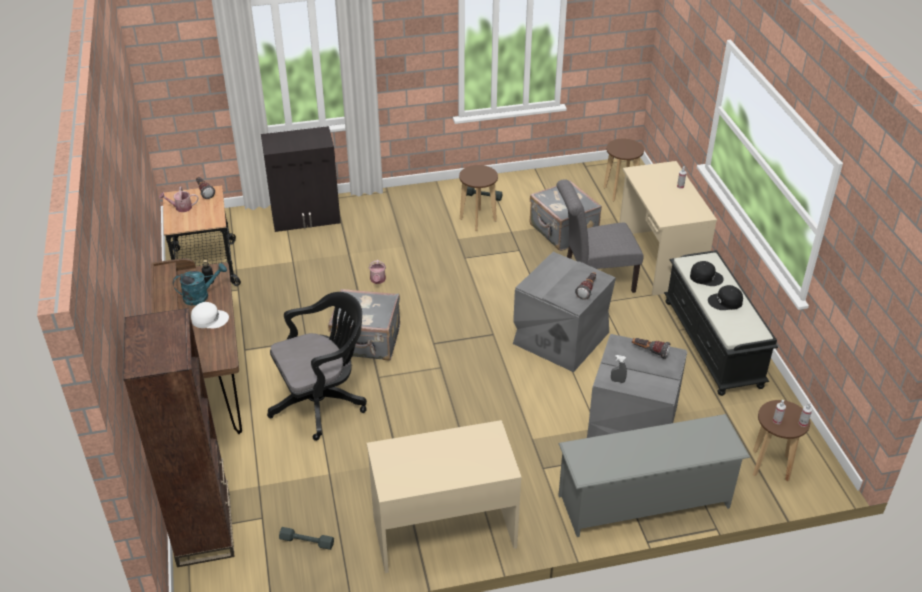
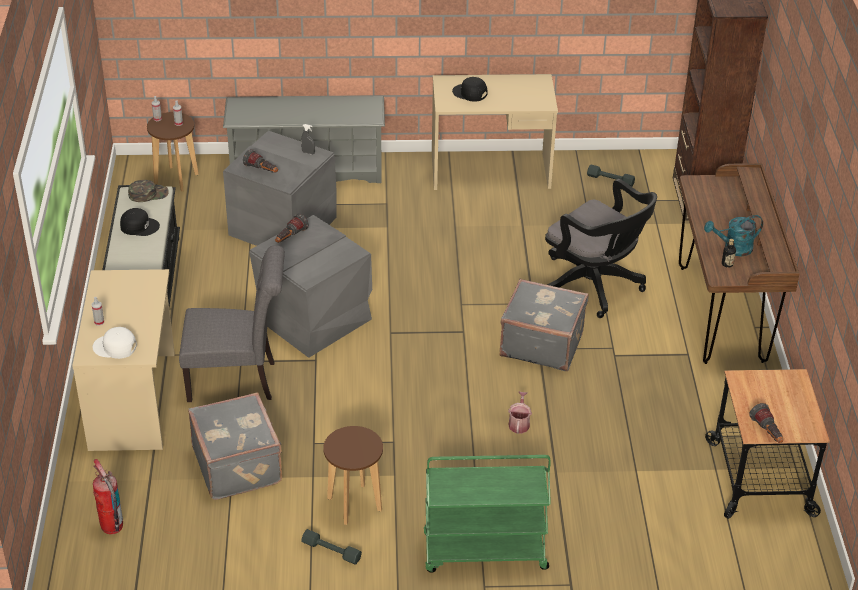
camera: 170 degrees left, 0 degrees up
(181, 207) = (794, 409): watering can -> none
(209, 318) = (717, 223): white cap -> white cap (115, 347)
(306, 218) = (618, 548): black cabinet -> none
(323, 402) = (595, 286): black office chair -> black office chair turned 120 degrees counterclockwise
(390, 206) = (484, 552): none -> green cart
(620, 192) = (112, 526): brown stool -> fire extinguisher
(706, 277) = (139, 255): black cap -> black cap (469, 93)
(742, 333) = (148, 194): none -> green cap

